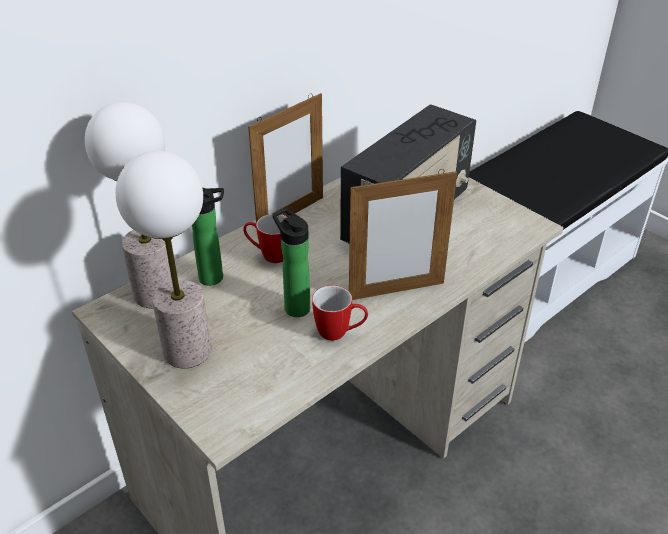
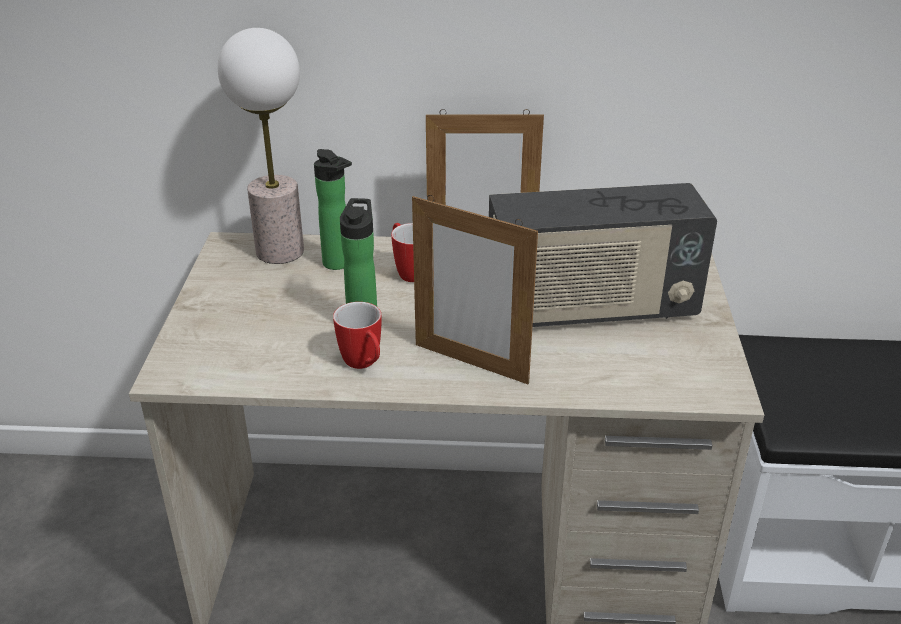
camera: 45 degrees right, 5 degrees down
(187, 350) = (236, 304): table lamp -> none

